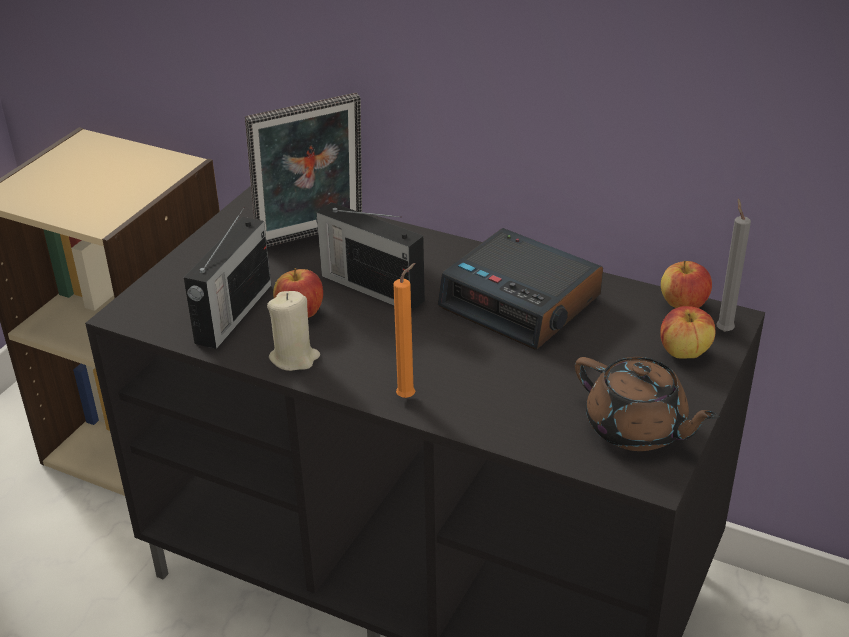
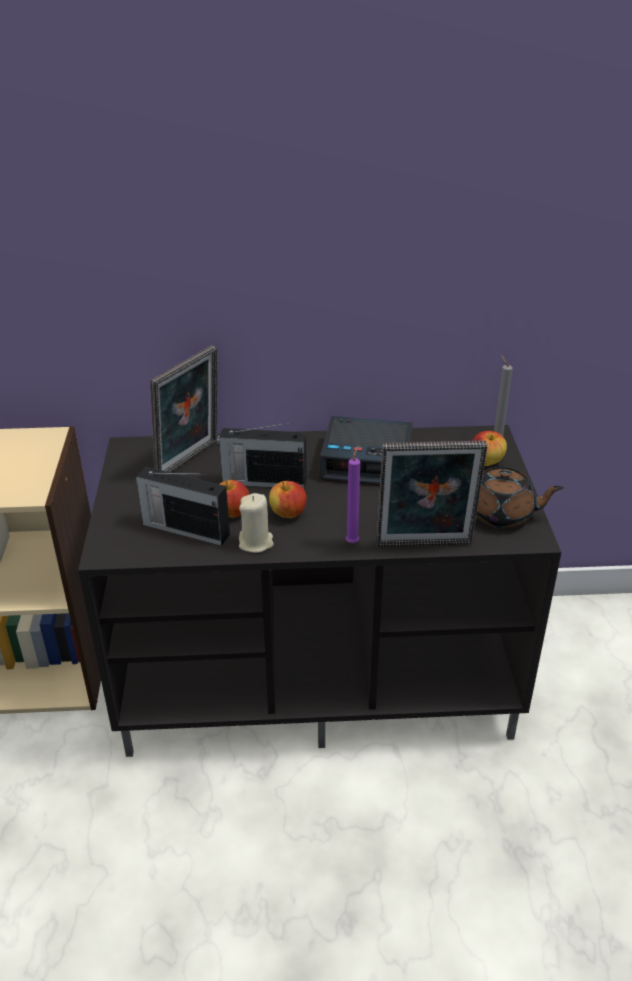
camera: 30 degrees left, 0 degrees up
(232, 314) = (184, 529): radio -> radio turned 120 degrees clockwise
(408, 396) = (353, 541): orange candle -> purple candle
(492, 435) = (424, 547): none -> picture frame
(683, 305) = (461, 434): apple -> apple (288, 513)

